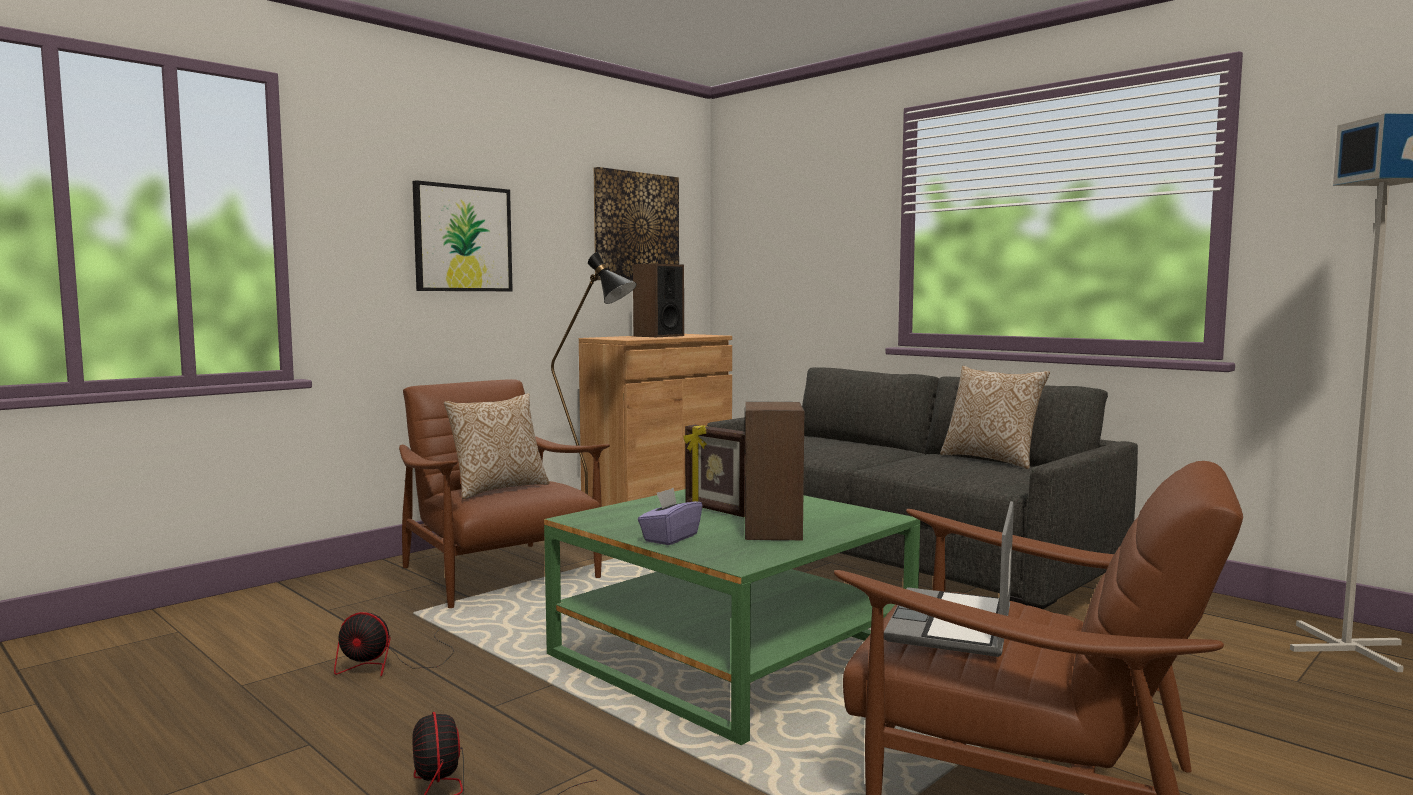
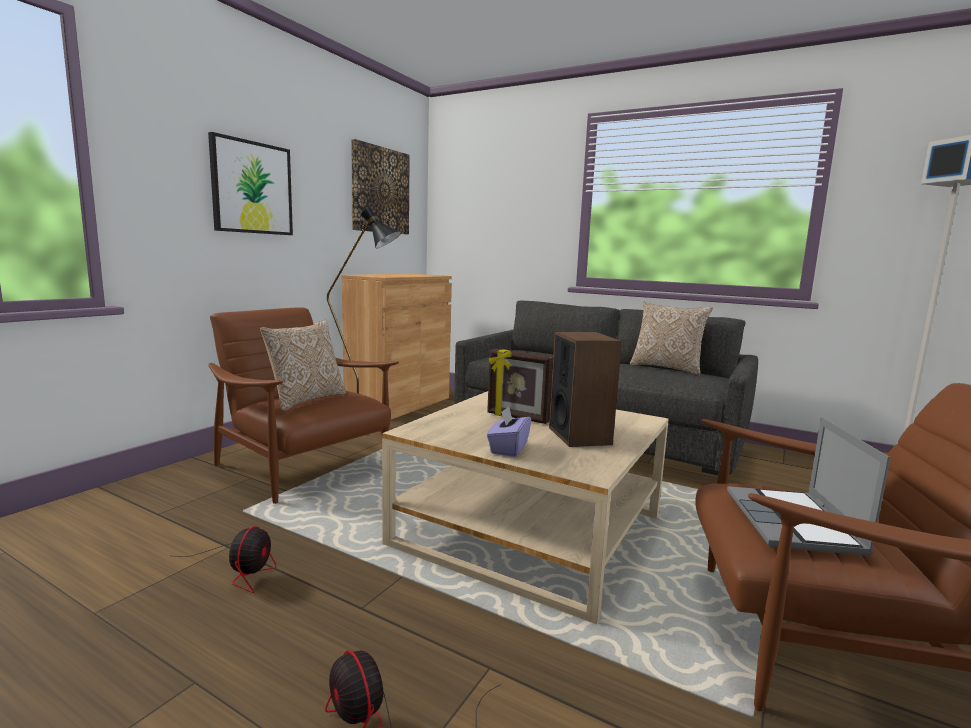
camera: 15 degrees left, 5 degrees up
(391, 664) = (244, 569): fan -> fan turned 75 degrees counterclockwise
(658, 336) = (400, 275): speaker -> none
(732, 655) = (530, 530): green coffee table -> beige coffee table

